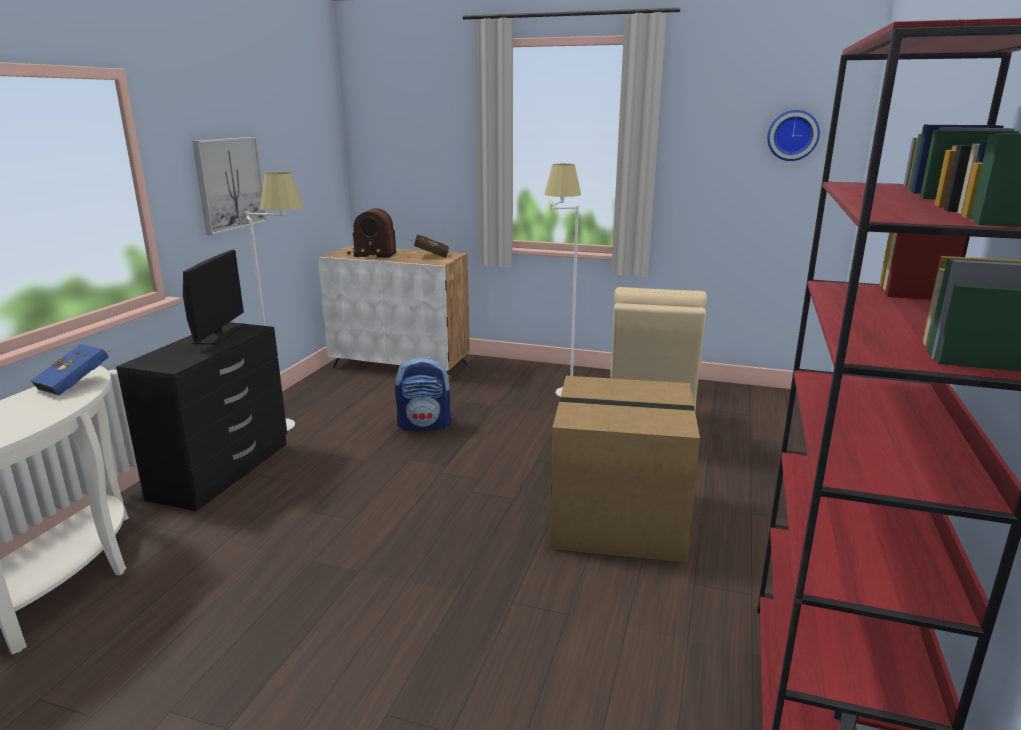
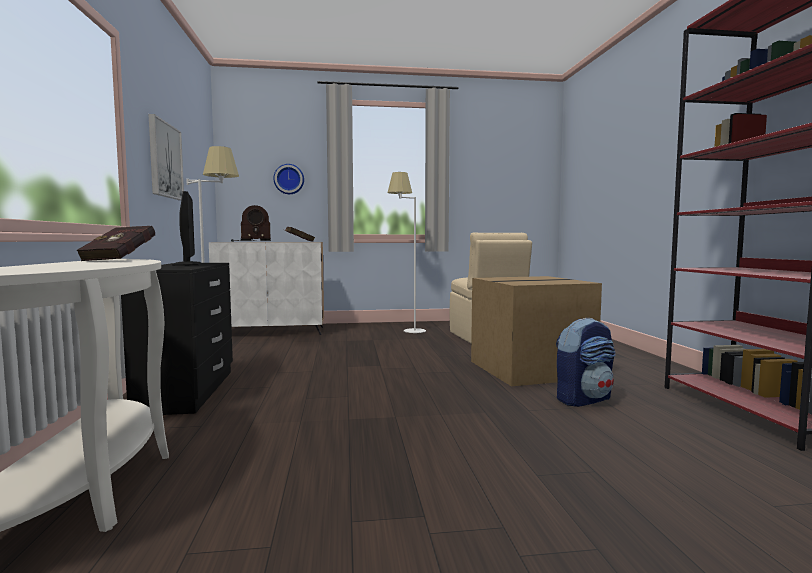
camera: 25 degrees left, 15 degrees down
(78, 384) = (122, 260): blue book -> red book
(425, 425) = (334, 352): backpack -> backpack (583, 399)
(792, 135) = (522, 163): wall clock -> wall clock (289, 179)

